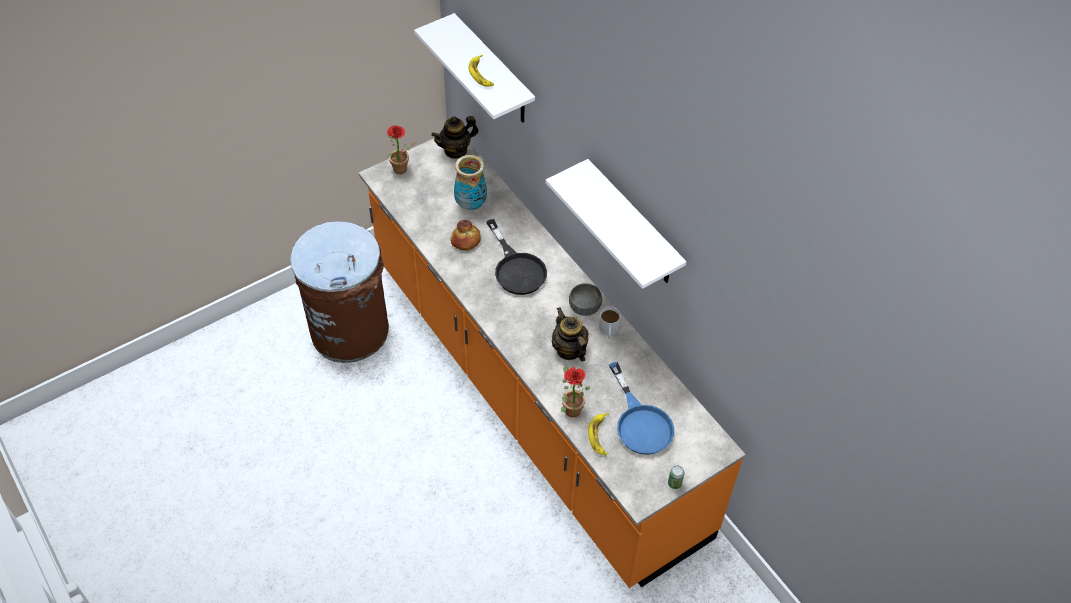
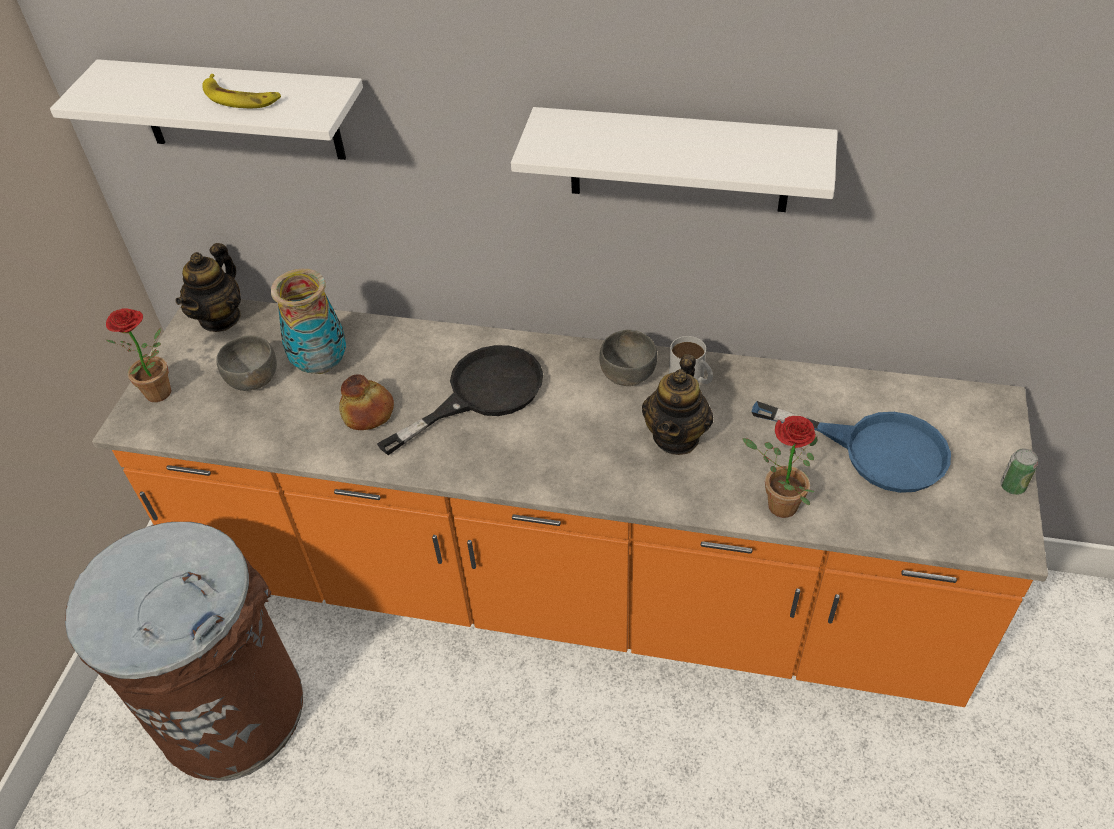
camera: 40 degrees left, 5 degrees down
(439, 190) = (253, 379): none -> grey bowl
(516, 268) = (481, 394): black frying pan -> black frying pan turned 60 degrees counterclockwise
(569, 349) = (676, 437): teapot -> teapot turned 90 degrees counterclockwise
(600, 436) = (856, 507): banana -> none

